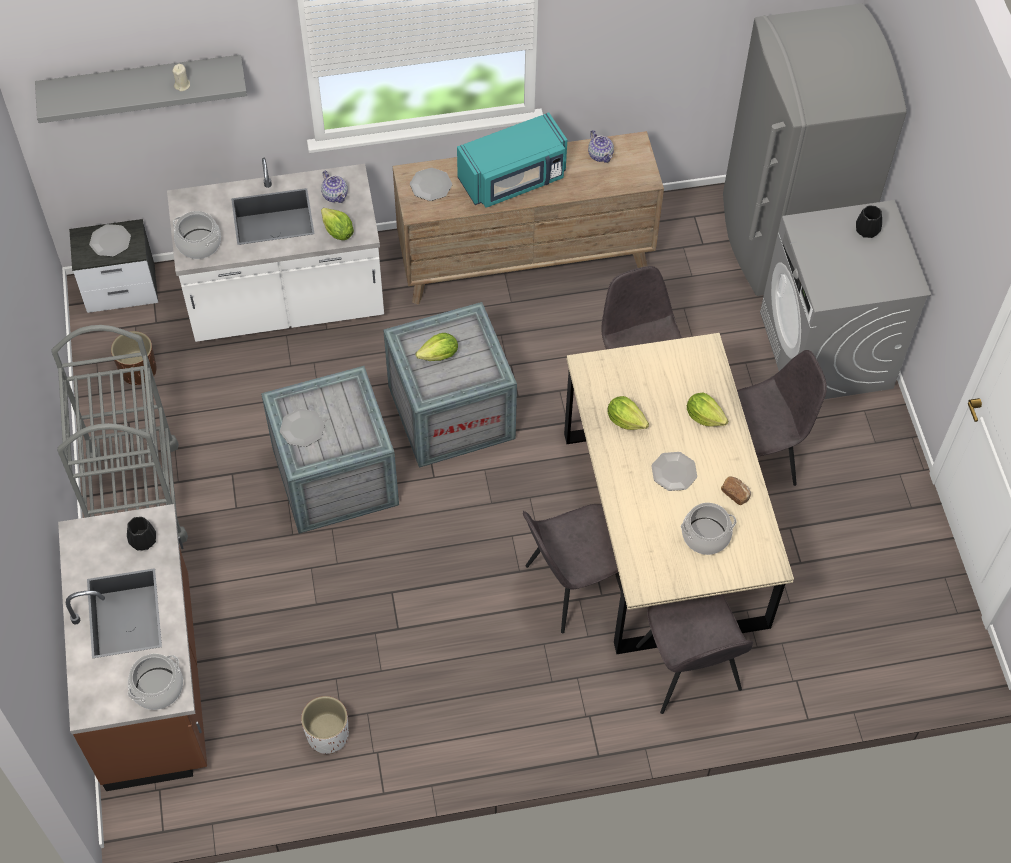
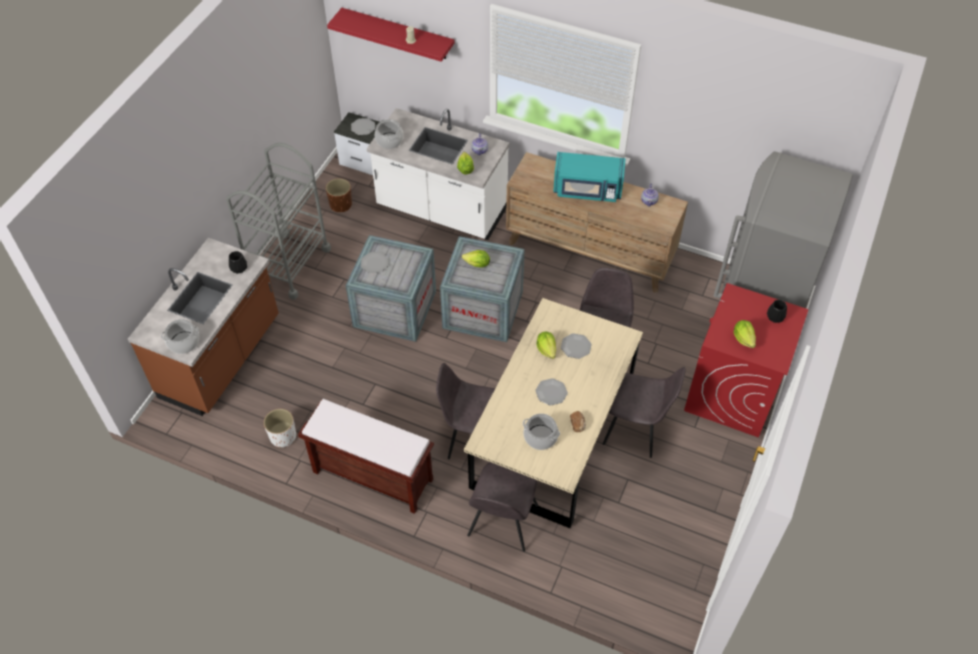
camera: 35 degrees right, 5 degrees down
(142, 82) = (398, 34): grey shelf -> red shelf
(430, 185) = (538, 171): plate -> plate (575, 346)
(485, 714) = (371, 476): none -> brown bench
(704, 417) = (594, 372): lettuce -> lettuce (743, 338)
(826, 351) = (732, 393): grey washing machine -> red washing machine

